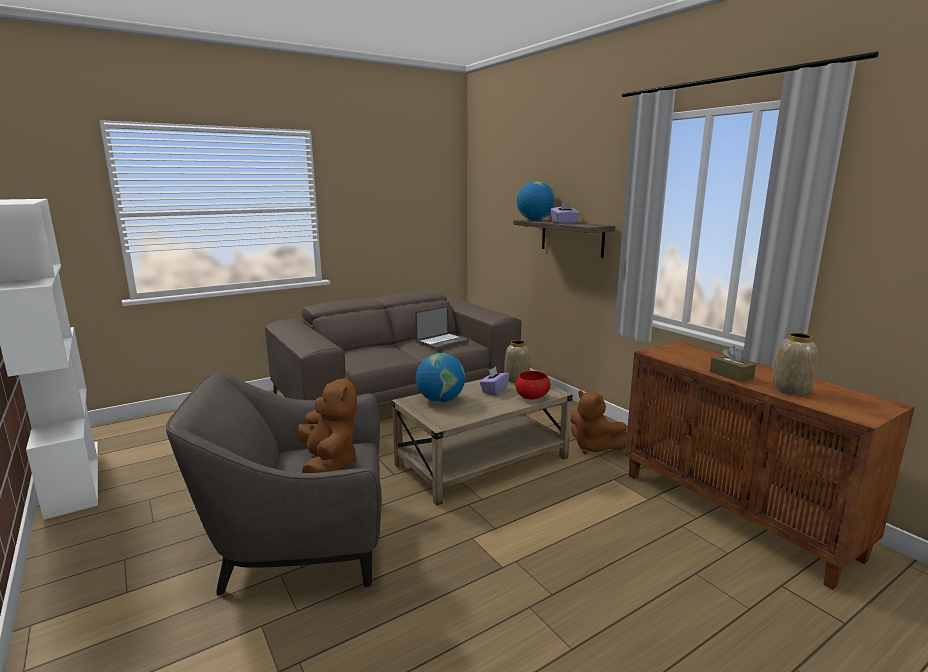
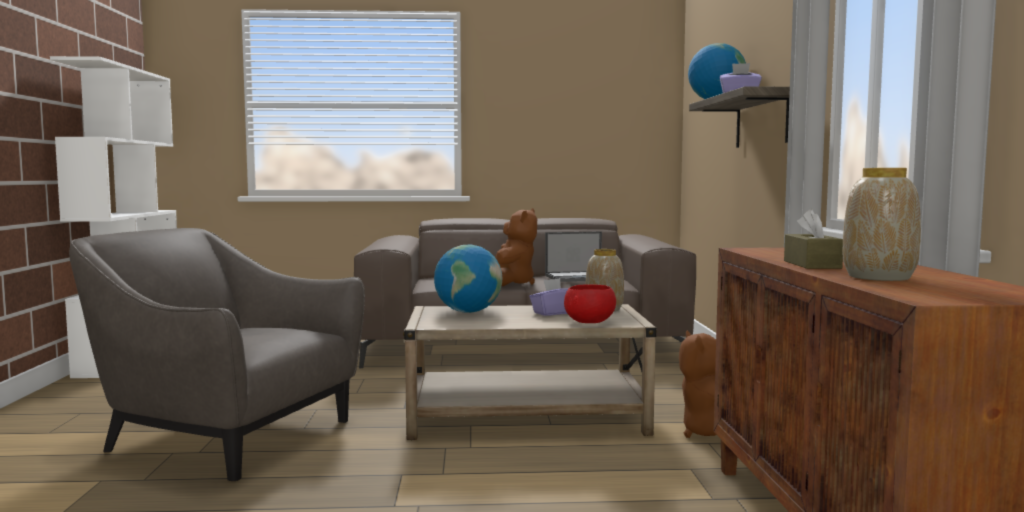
camera: 30 degrees right, 10 degrees down
(328, 465) = (253, 335): brown plush toy -> brown plush toy (510, 283)

